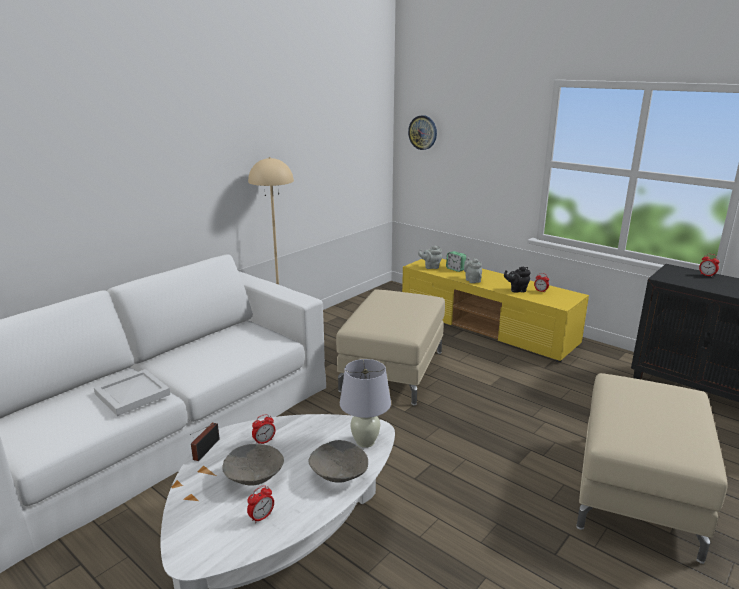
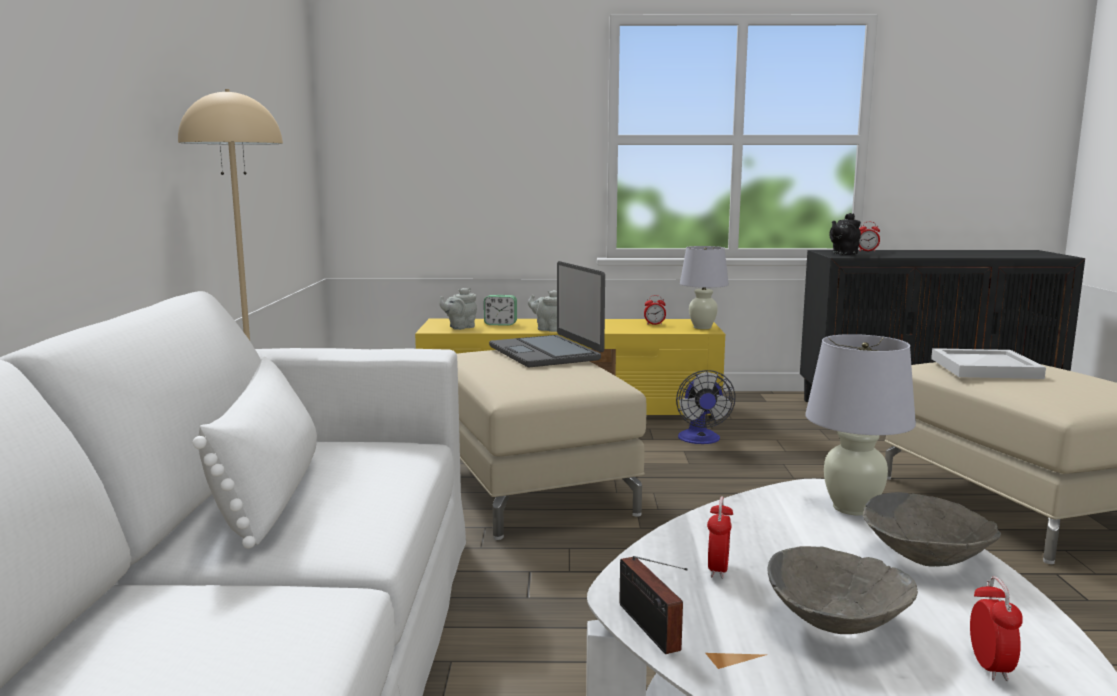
camera: 40 degrees left, 10 degrees down
(133, 393) = (252, 613): white tray -> white tray (983, 368)
(203, 348) = (270, 493): none -> white pillow
(415, 303) = (546, 353): none -> laptop
(423, 132) = (381, 111): wall clock -> none
(517, 290) = (626, 328): black teapot -> black teapot (843, 253)
(523, 373) = (700, 440): none -> fan
(564, 301) = (702, 327): none -> white table lamp

